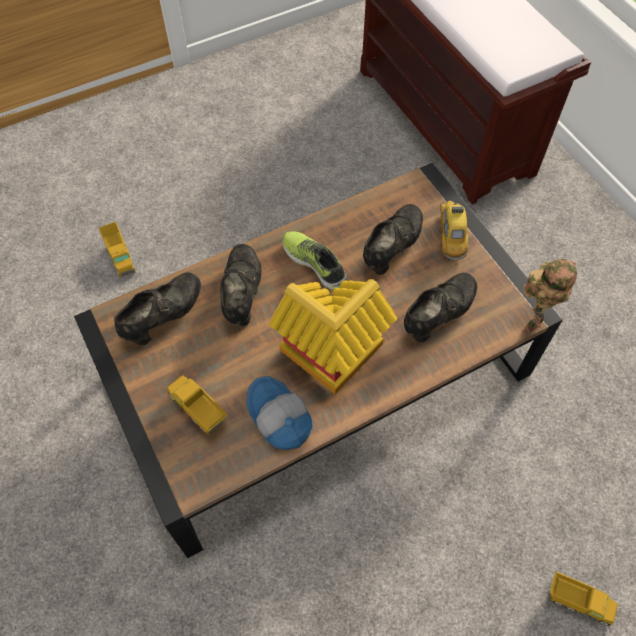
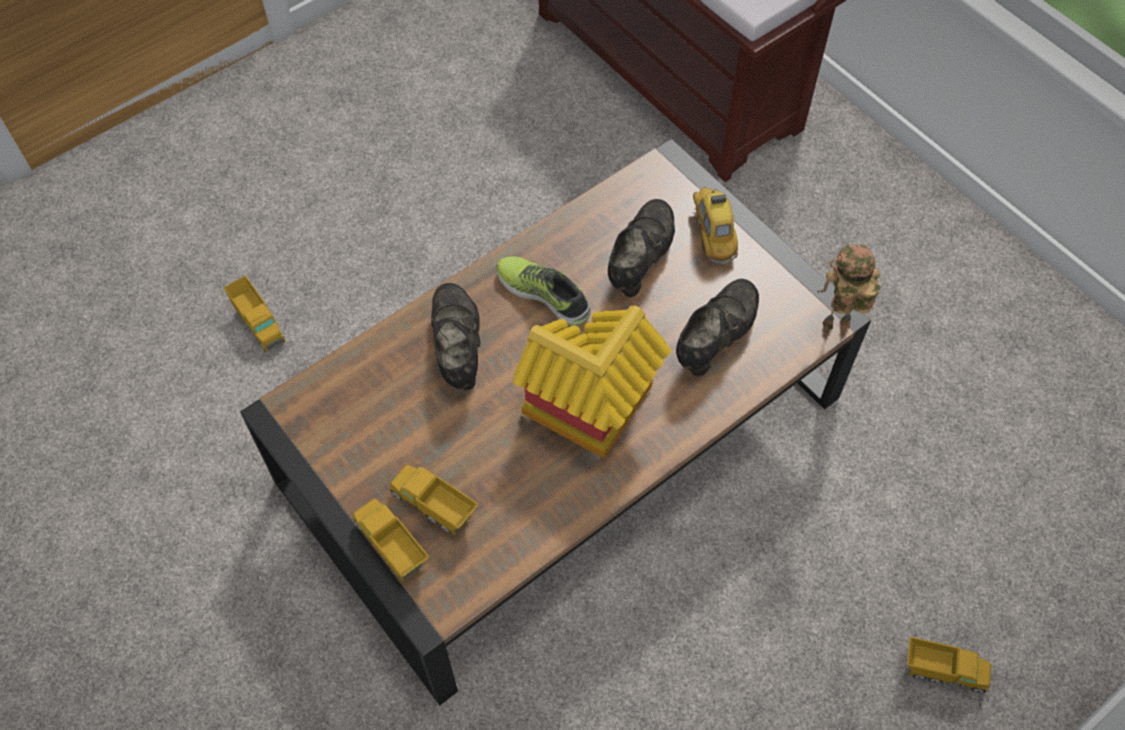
camera: 10 degrees left, 0 degrees up
(160, 436) = (392, 547): none -> toy truck
(164, 317) = (361, 394): black shoe -> none
(278, 418) = (538, 500): cap -> none
(532, 321) = (834, 328): toy robot -> toy robot turned 135 degrees counterclockwise

